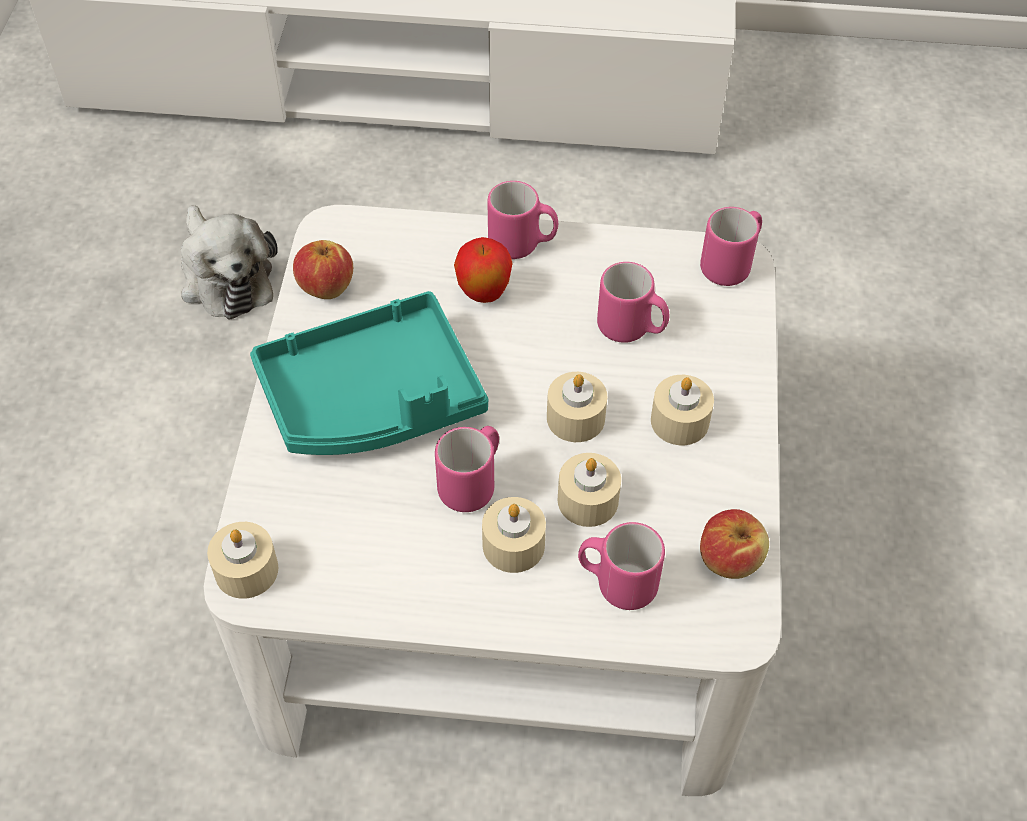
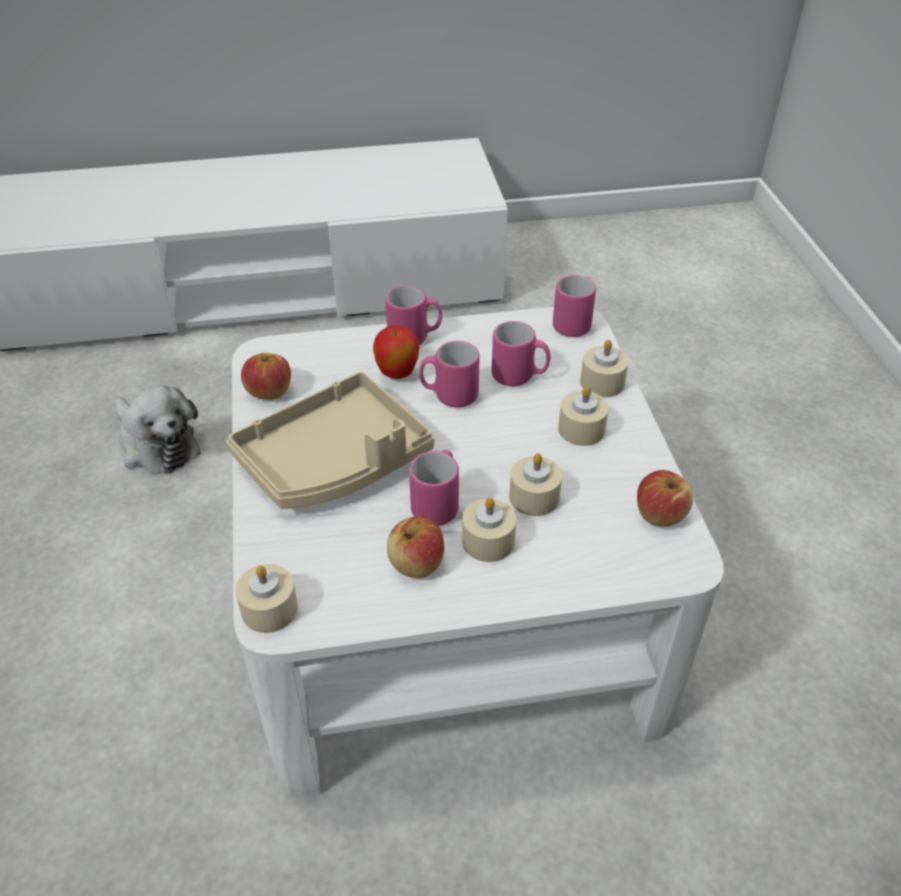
camera: 15 degrees left, 10 degrees down
(373, 399) = (335, 461): turquoise tray -> beige tray
(422, 554) = (416, 563): none -> apple
(575, 418) = (501, 443): beige candle -> beige candle (602, 382)
(616, 583) = (581, 550): pink mug -> pink mug (449, 395)

